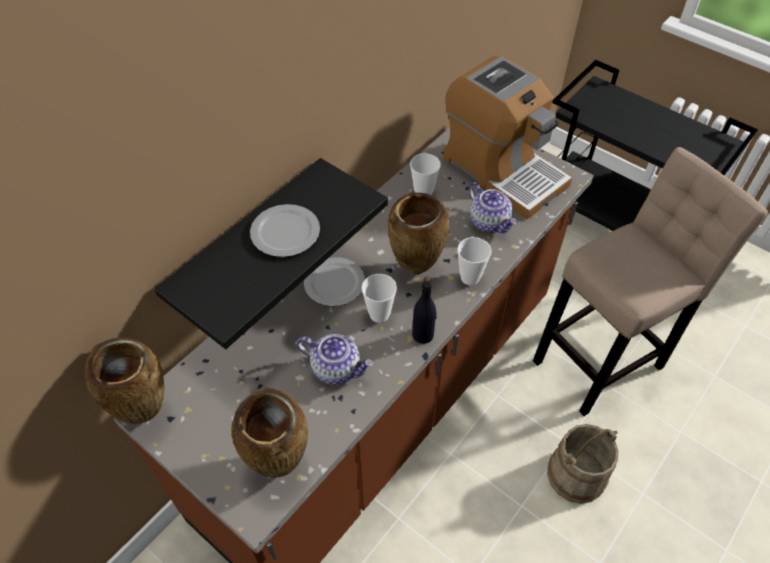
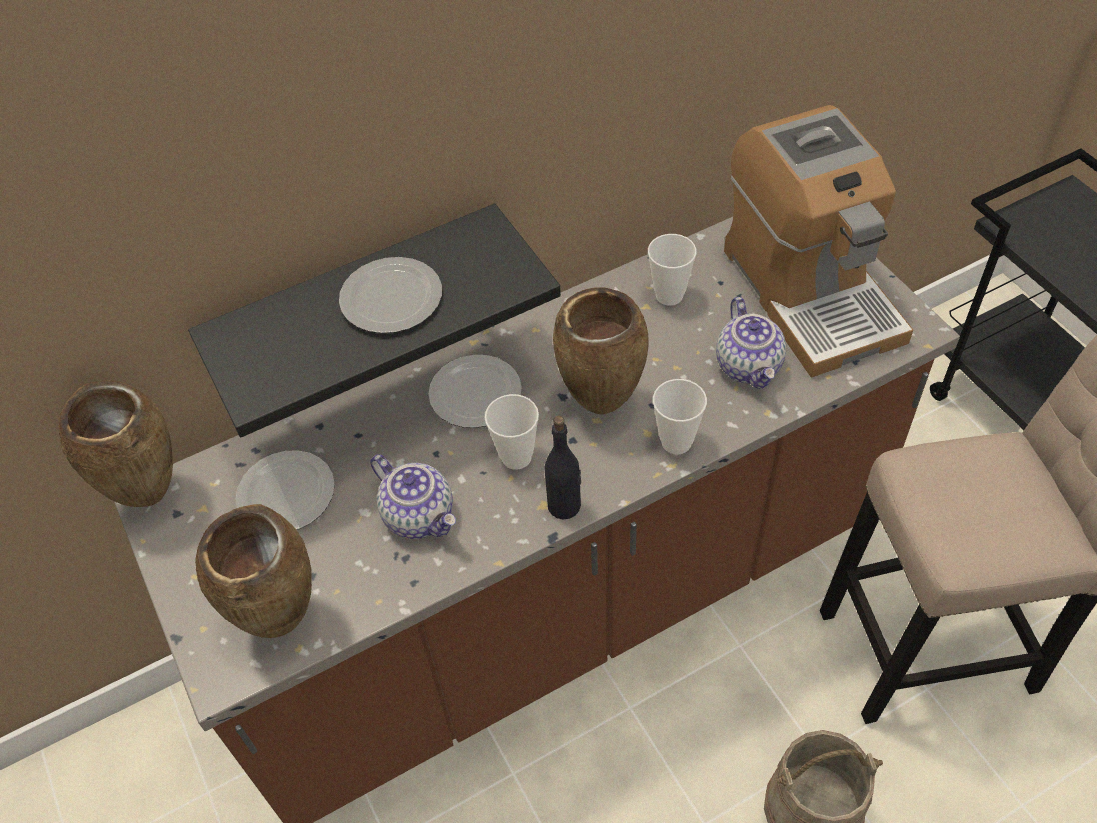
camera: 25 degrees right, 0 degrees up
(241, 383) = (285, 495): none -> plate

